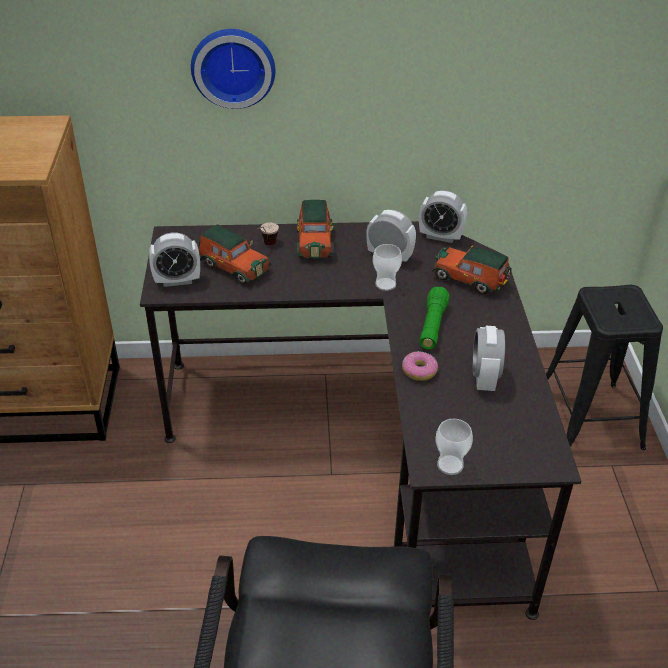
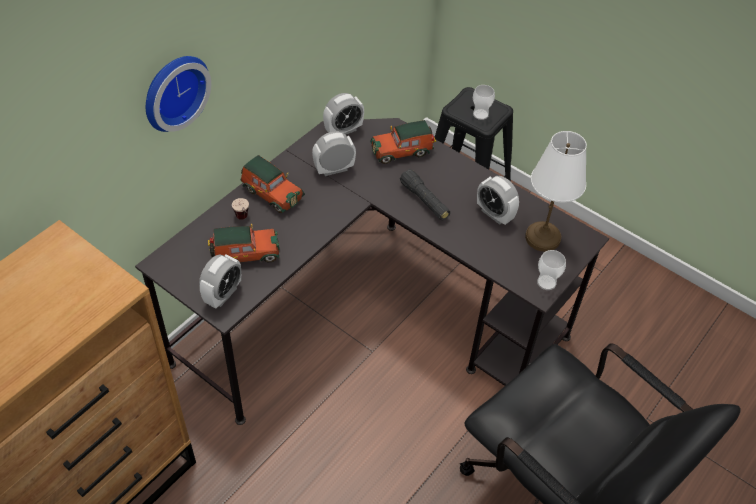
camera: 50 degrees left, 10 degrees up
(385, 284) = (359, 192): cup -> cup (480, 114)
(419, 371) = (457, 237): donut -> none
(432, 326) = (424, 201): green flashlight -> black flashlight
(505, 428) = (542, 237): none -> white table lamp

